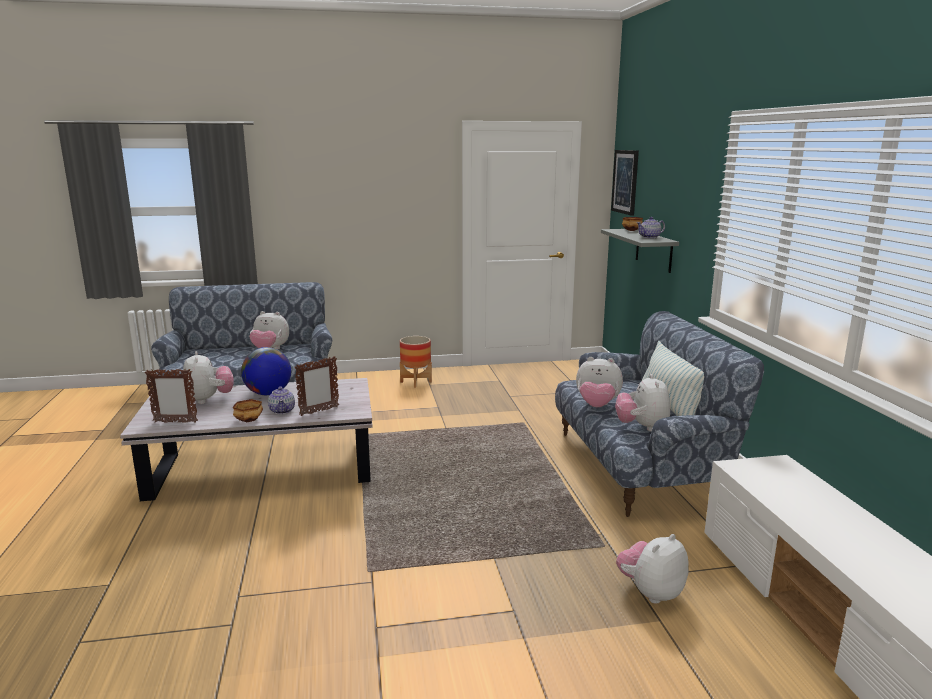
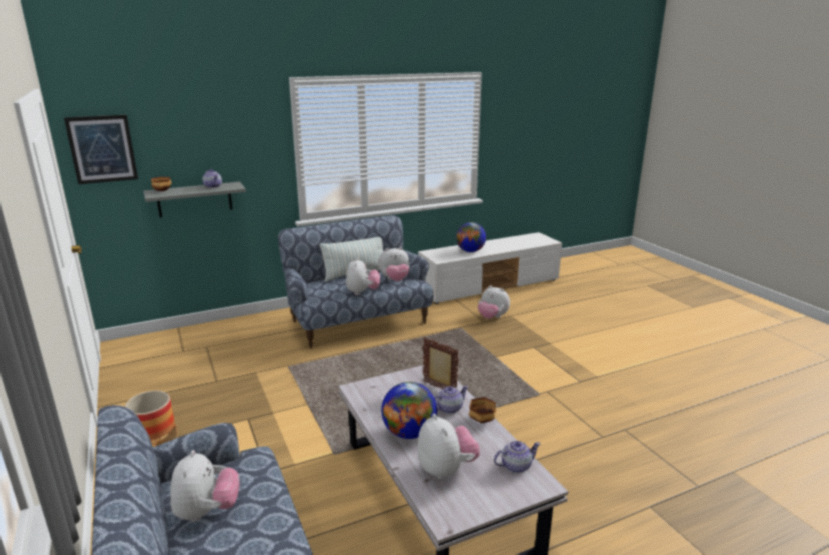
camera: 105 degrees left, 5 degrees up
(175, 422) = (515, 466): picture frame -> teapot
(209, 400) = (446, 469): plush toy -> plush toy turned 105 degrees clockwise
(807, 506) = (470, 251): none -> globe

